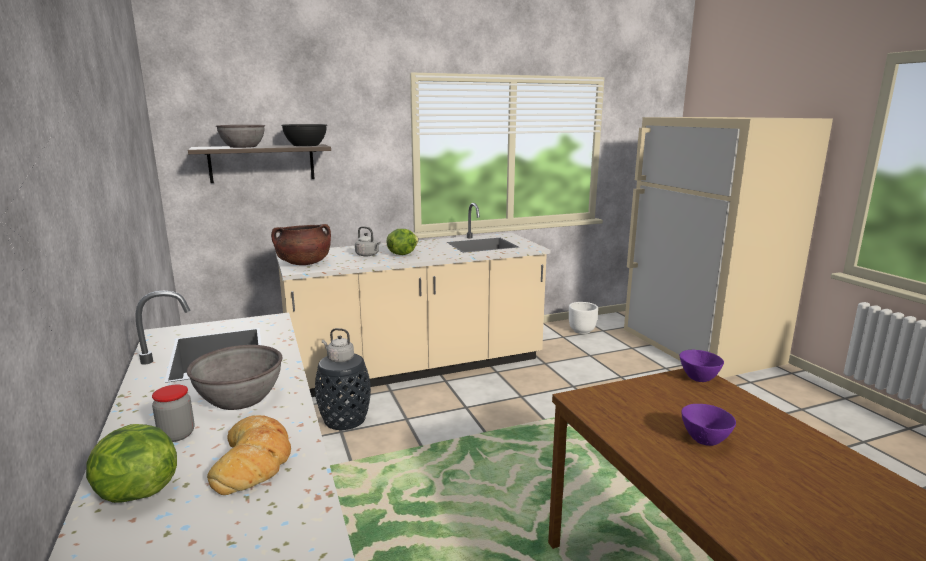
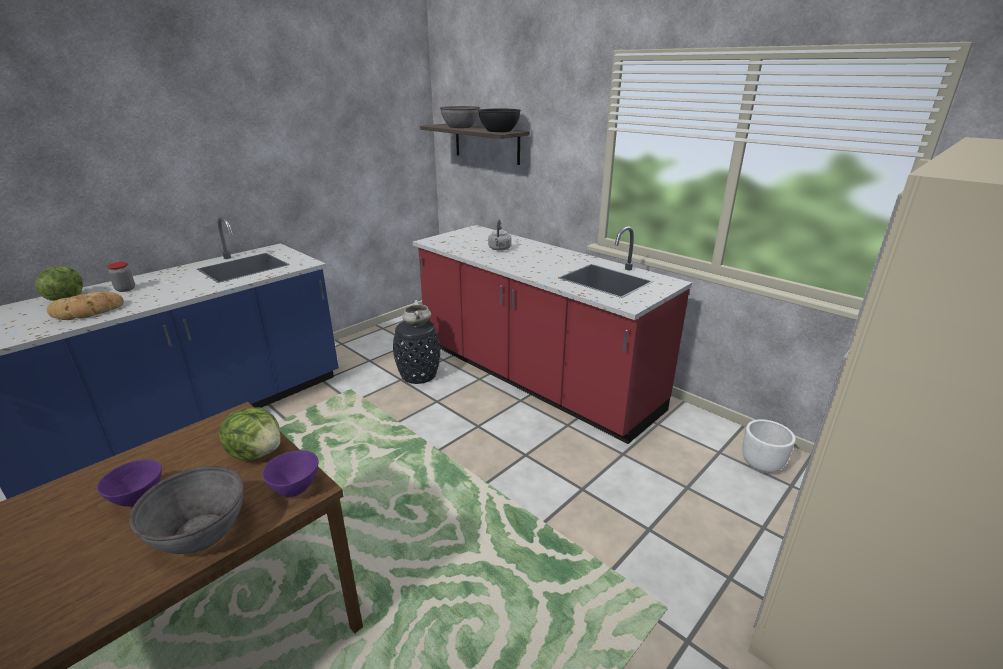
camera: 65 degrees right, 10 degrees up
(240, 398) = (170, 289): grey bowl -> grey bowl (200, 532)
(304, 263) = (450, 238): brown cooking pot -> none
(339, 359) = (417, 324): grey kettle -> white cooking pot
(402, 254) = (518, 258): lettuce -> lettuce (257, 452)
(417, 367) = (533, 377): beige counter -> red counter

